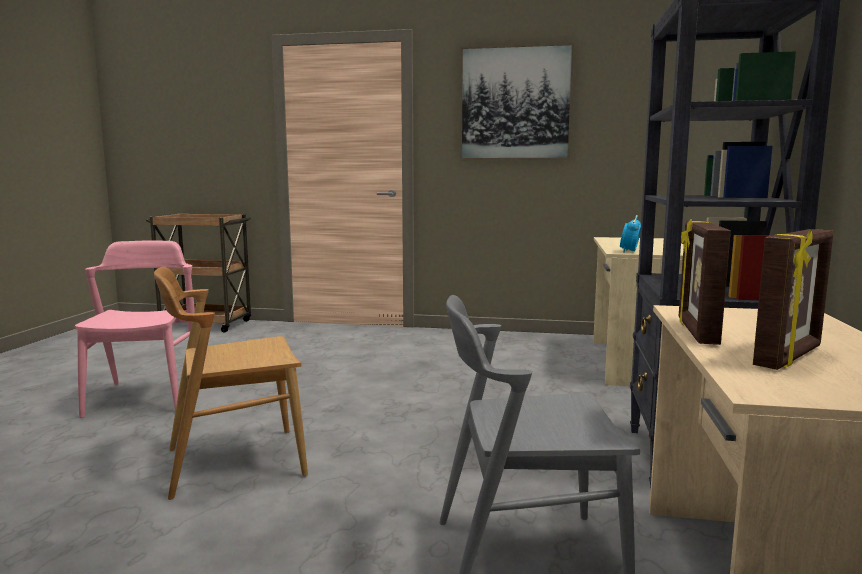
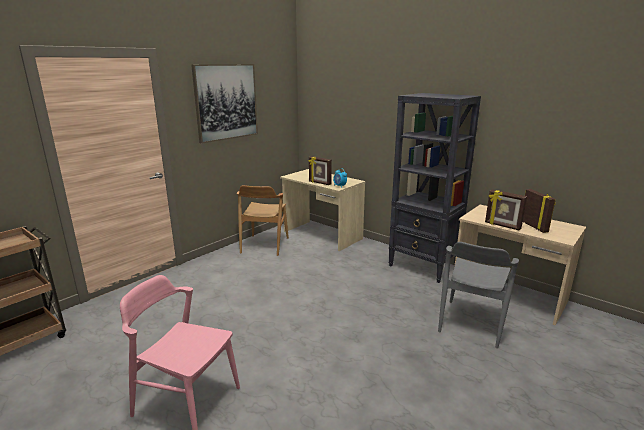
camera: 60 degrees left, 10 degrees up
(234, 462) = (341, 375): brown chair -> brown chair (264, 245)
(615, 246) = (319, 183): none -> picture frame

